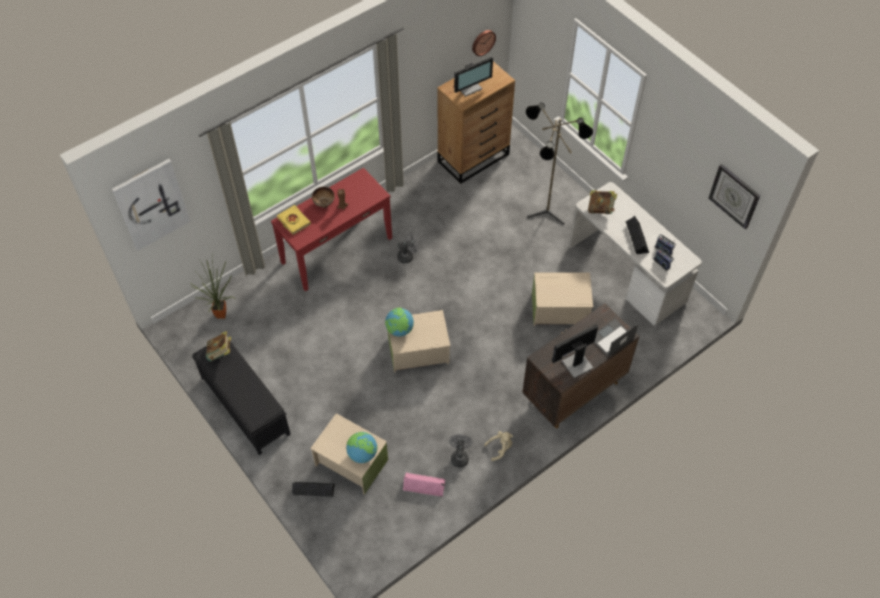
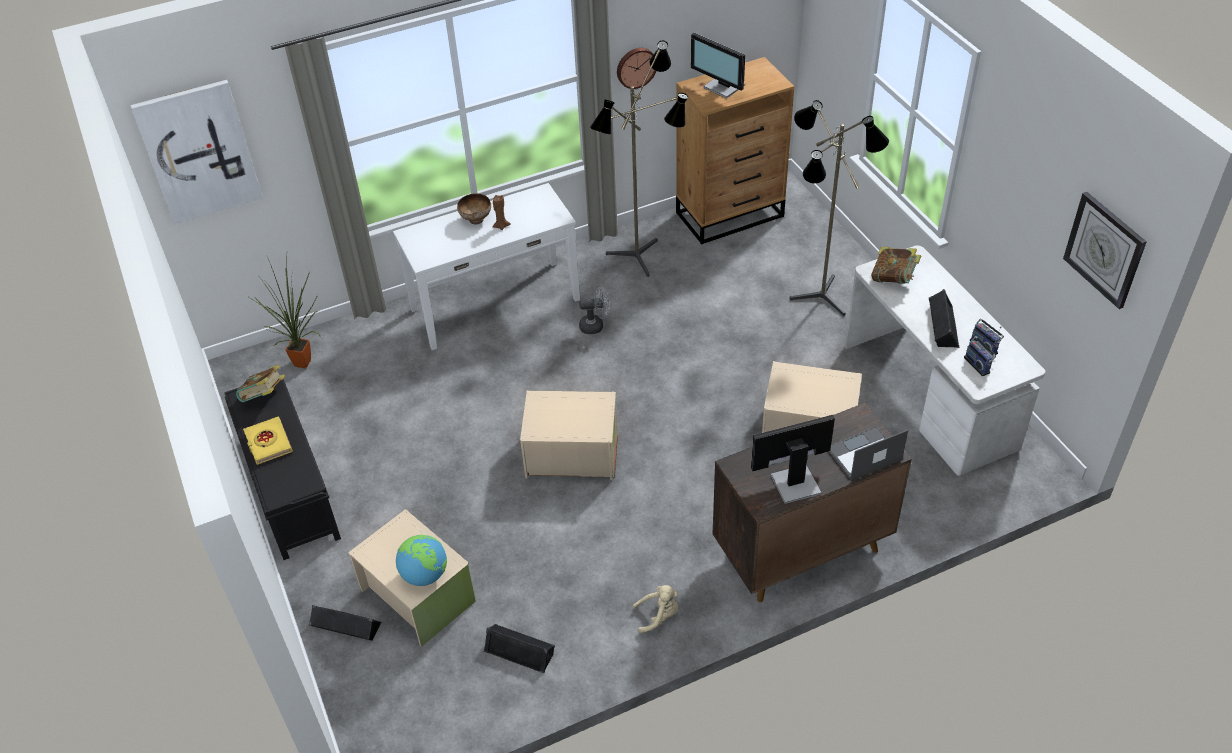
camera: 15 degrees right, 10 degrees down
(293, 221) = (424, 236): yellow book -> yellow book (268, 443)
(336, 250) = (495, 304): red console table -> white console table
(399, 330) = (541, 409): globe -> none
(424, 485) = (520, 650): pink speaker -> black speaker
(425, 201) = (642, 259): none -> floor lamp
(459, 456) = (590, 616): grey fan -> none
(469, 87) = (723, 87): monitor -> monitor turned 60 degrees clockwise
(483, 42) = (754, 28): wall clock -> wall clock (636, 67)

